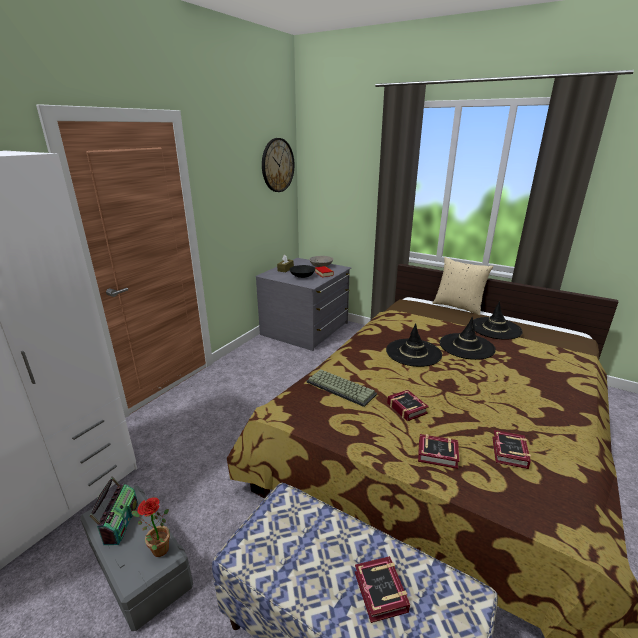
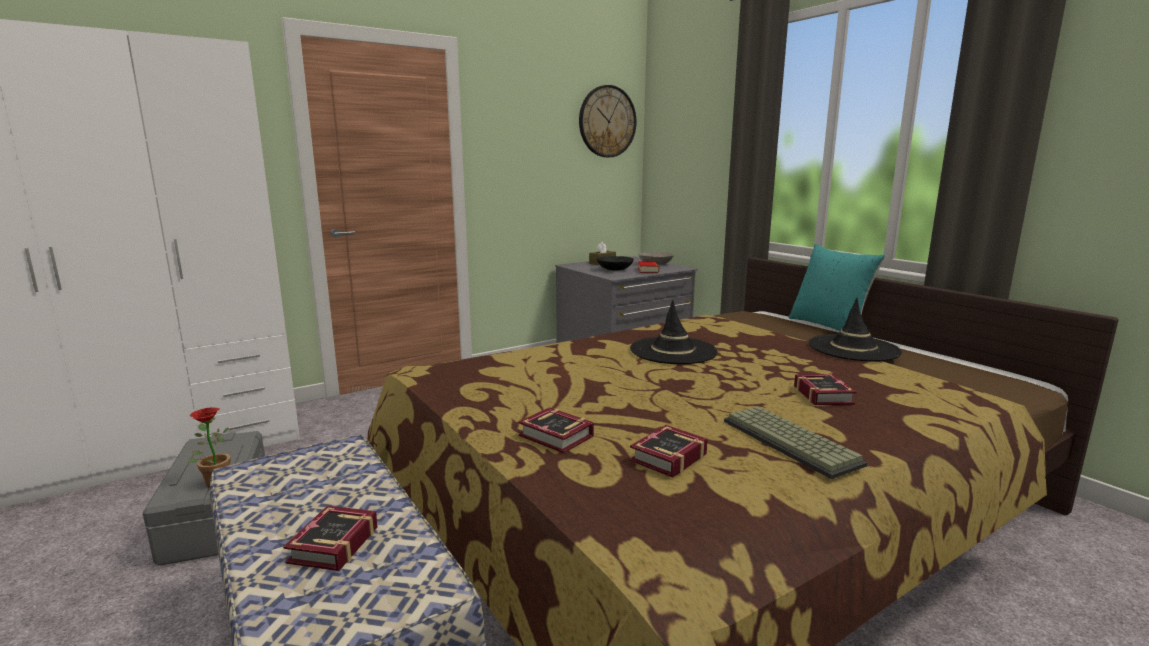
camera: 25 degrees right, 10 degrees down
(120, 522) = (209, 453): radio -> none
(342, 388) = (523, 363): keyboard -> keyboard (792, 442)
(406, 407) = (582, 392): book -> book (823, 394)
(458, 306) = (829, 326): beige pillow -> turquoise pillow
(466, 346) = (770, 357): black hat -> none

